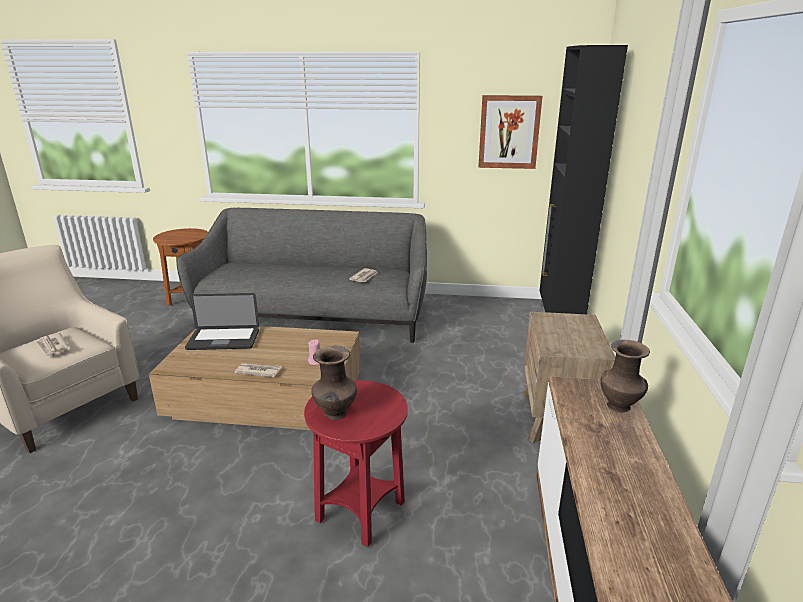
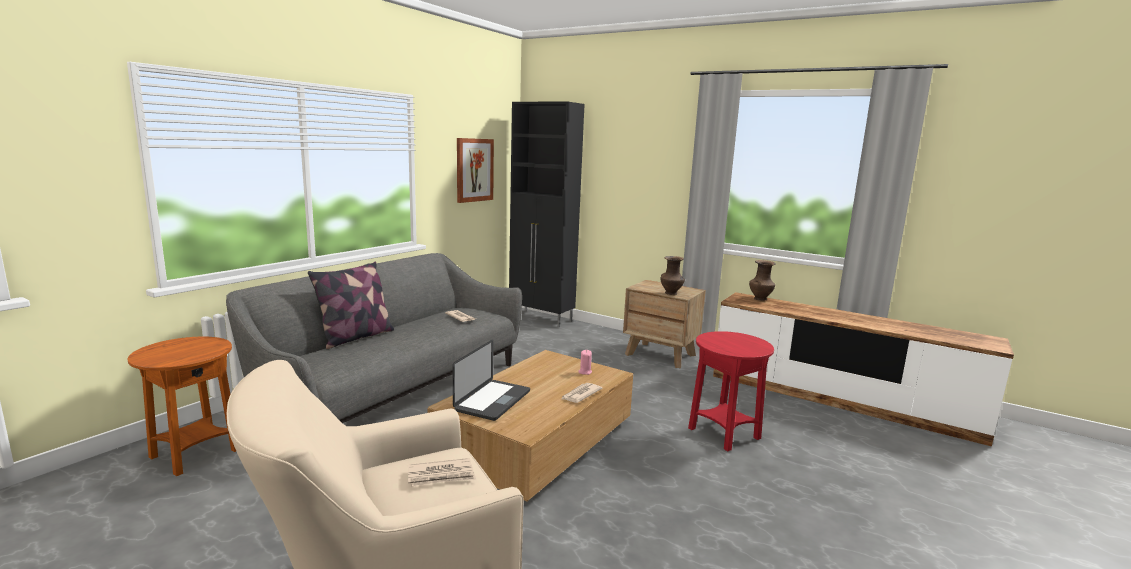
camera: 65 degrees left, 10 degrees down
(283, 263) = (355, 337): none -> pillow
(335, 414) = (741, 349): brown vase -> brown vase (671, 293)

